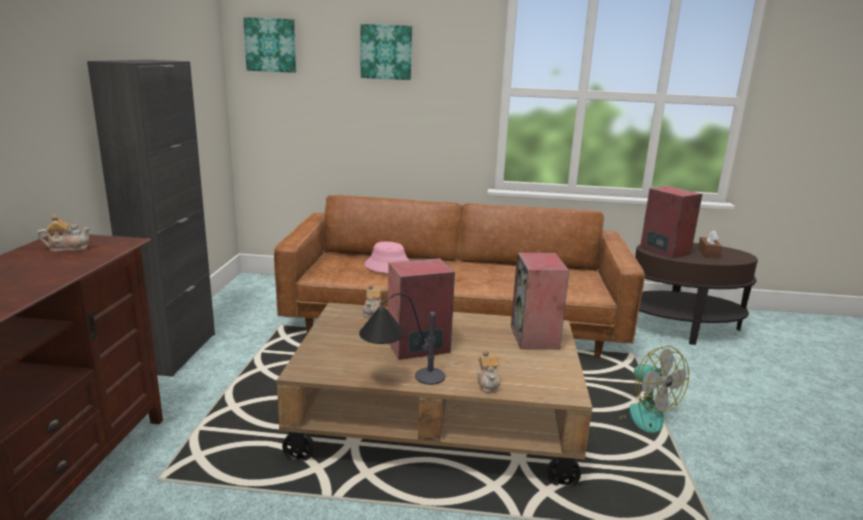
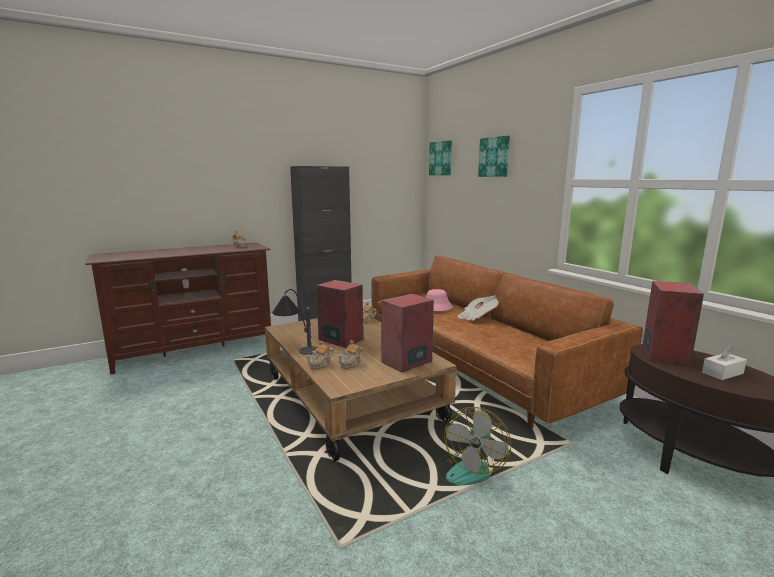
camera: 55 degrees right, 5 degrees down
(452, 264) = (477, 317): none -> newspaper
(508, 366) = (351, 364): none -> teapot
(708, 253) = (722, 373): brown tissue box -> white tissue box

